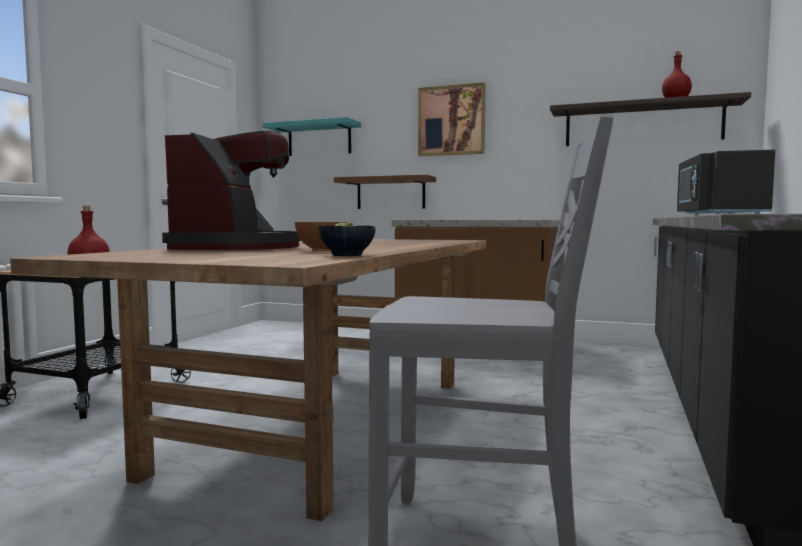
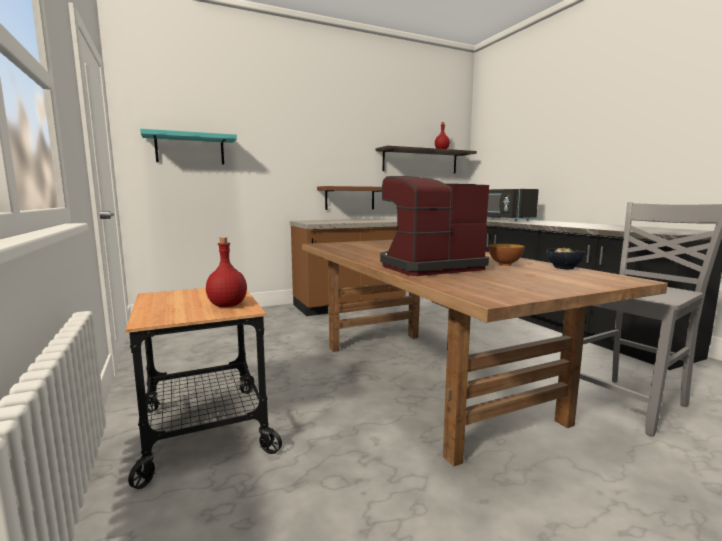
camera: 45 degrees left, 5 degrees up
(238, 248) = (428, 267): coffee machine -> coffee machine turned 75 degrees counterclockwise
(390, 193) = (262, 199): brown shelf -> brown shelf (350, 198)
(451, 120) = (309, 146): picture -> none

